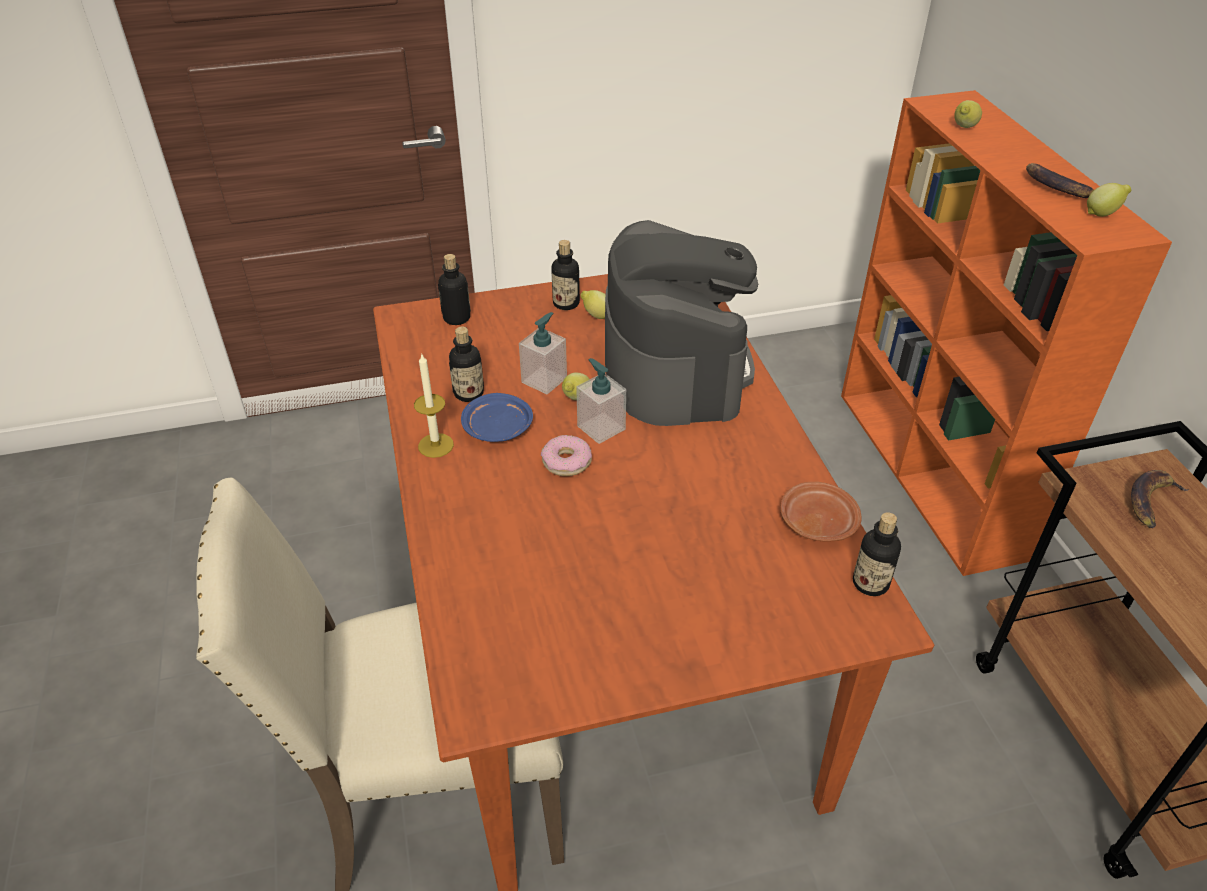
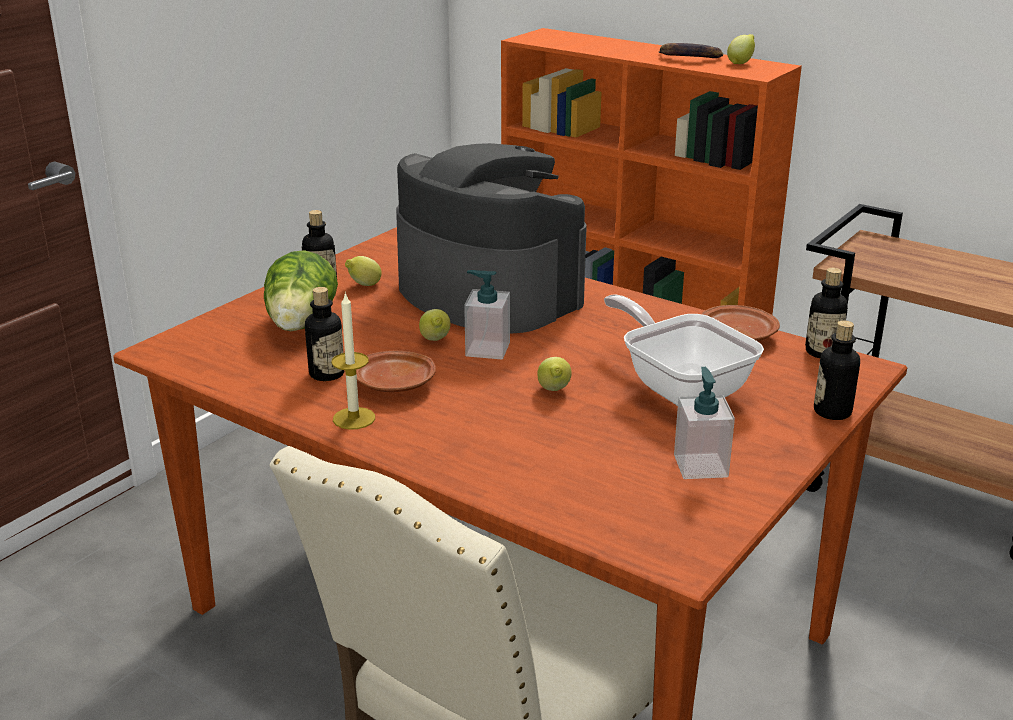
camera: 40 degrees left, 15 degrees down
(456, 318) = (225, 331): bottle -> bottle (832, 412)
(498, 428) = (395, 385): blue plate -> brown plate
(507, 337) = (301, 326): none -> lettuce
(544, 380) = (385, 340): soap dispenser -> soap dispenser (700, 466)
(566, 462) = (494, 380): donut -> none
(694, 548) = (680, 386): none -> frying pan
(963, 128) = (574, 45): lemon -> lemon (554, 391)
(1151, 501) = (892, 256): banana -> none

